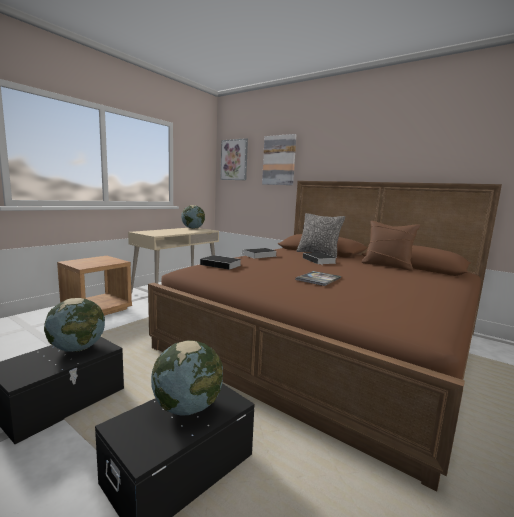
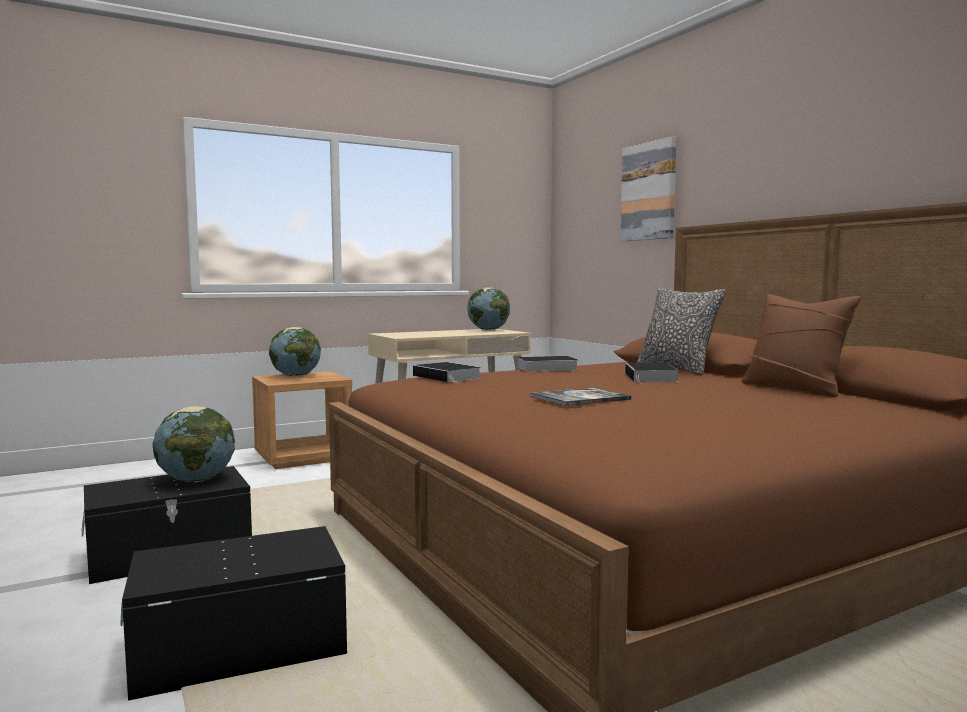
camera: 25 degrees right, 5 degrees down
(188, 407) = (253, 553): globe -> globe (296, 376)
(234, 160) = (578, 200): picture -> none

